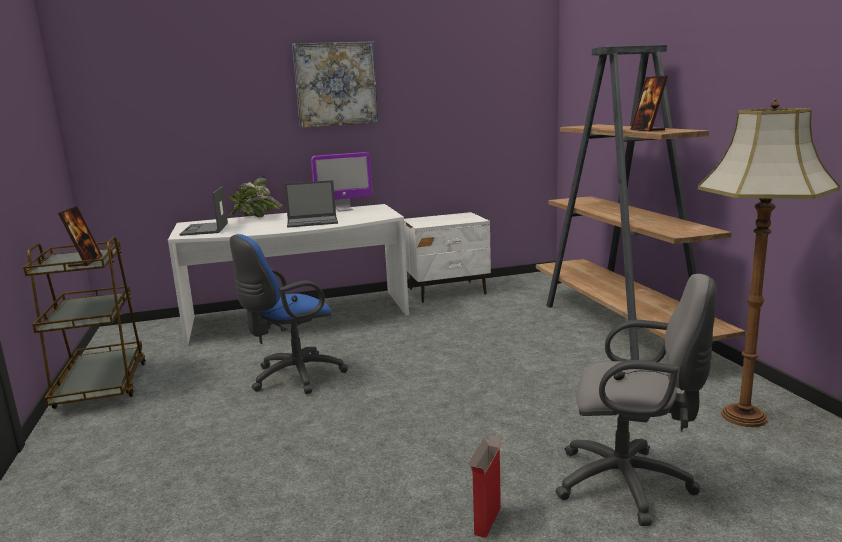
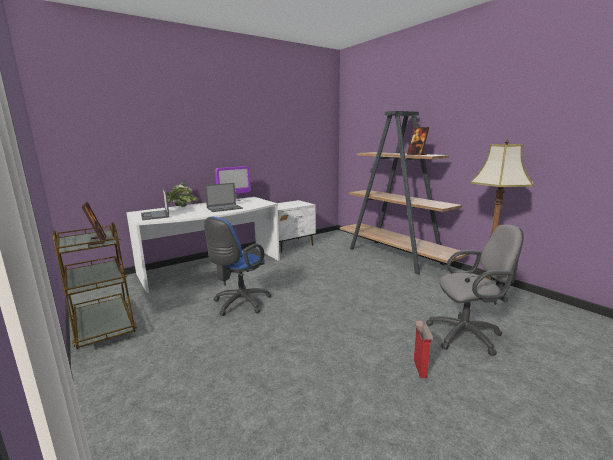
camera: 20 degrees left, 0 degrees up
(336, 84) = (226, 125): picture -> none

